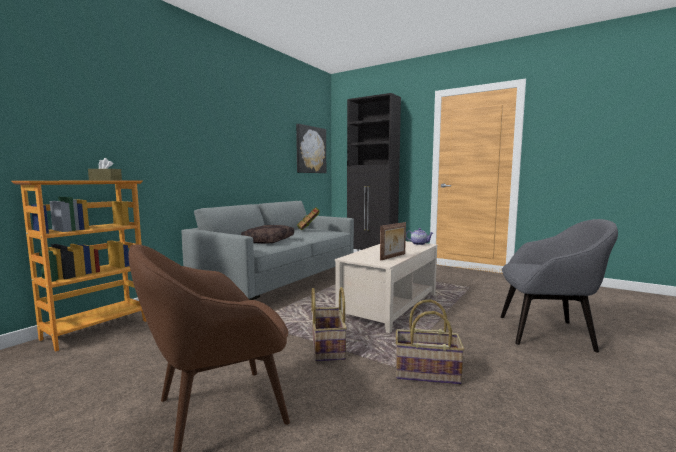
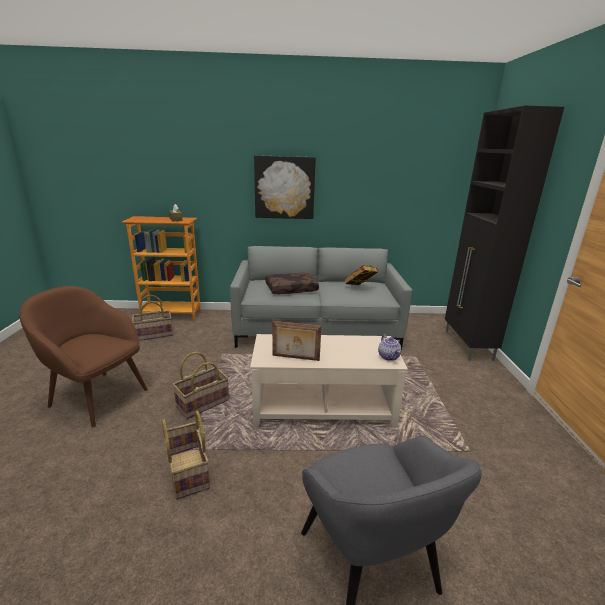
camera: 55 degrees right, 15 degrees up
(124, 349) = (154, 335): none -> basket
(310, 150) = (432, 184): picture -> picture (284, 187)

